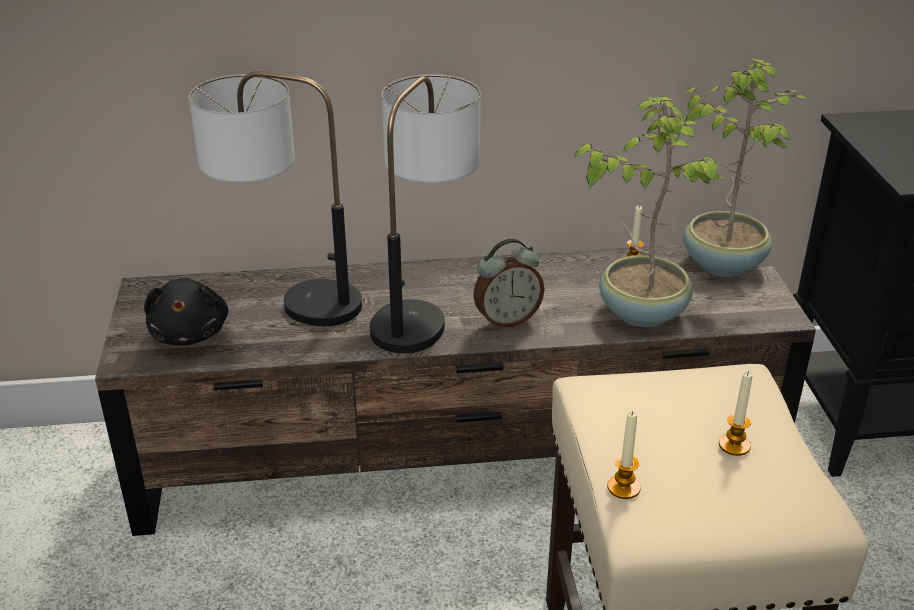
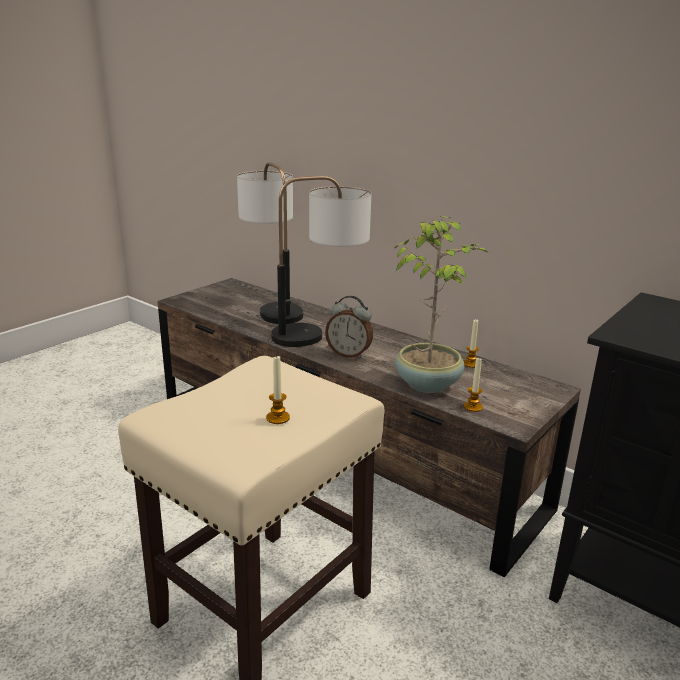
camera: 45 degrees right, 10 degrees down
(190, 333) = (215, 302): black plush toy -> none
(623, 487) = (186, 398): candle -> candle (473, 407)
(723, 263) = (531, 388): potted plant -> none

